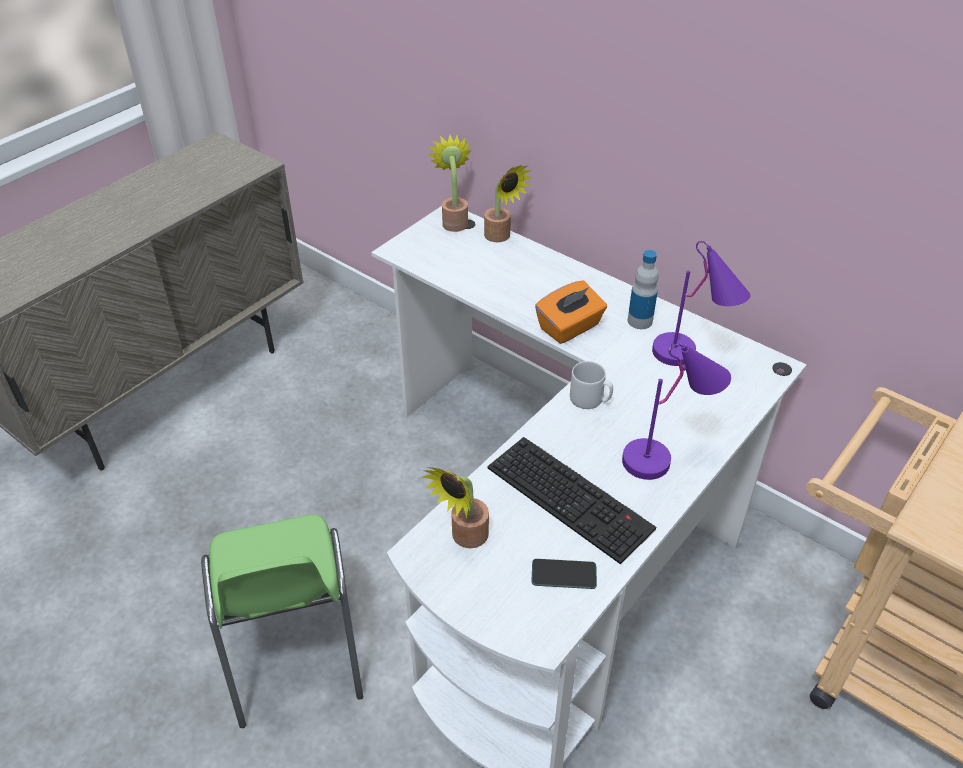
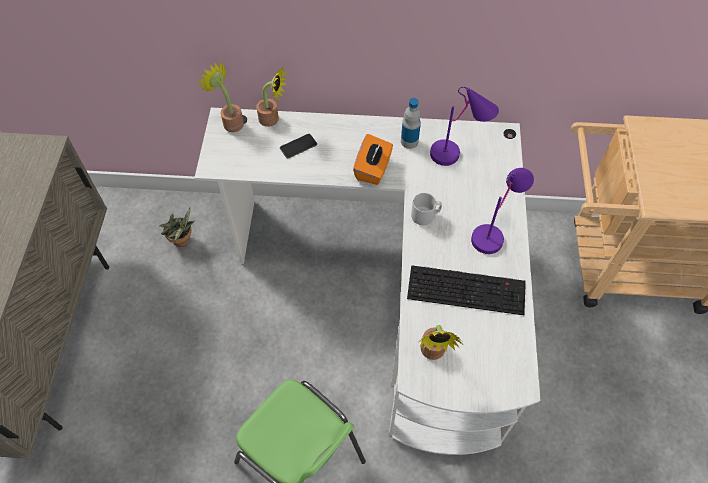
camera: 35 degrees left, 15 degrees up
(364, 365) = (183, 242): none -> potted plant
(564, 574) = (501, 340): phone -> phone (298, 146)

